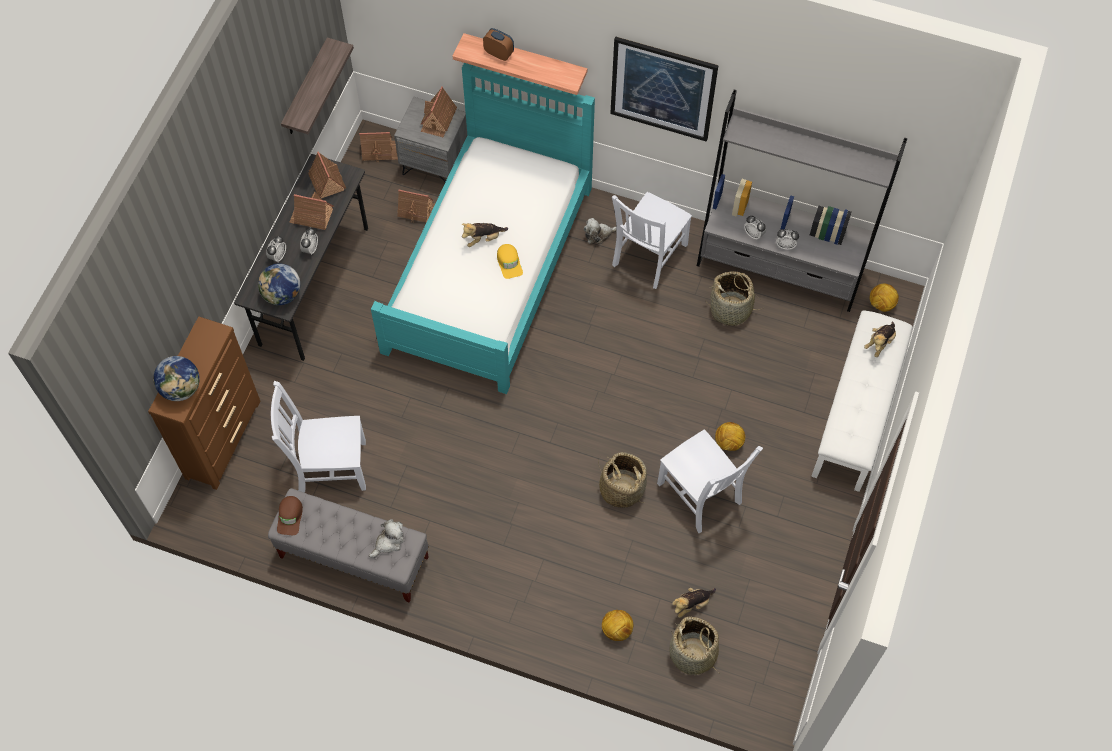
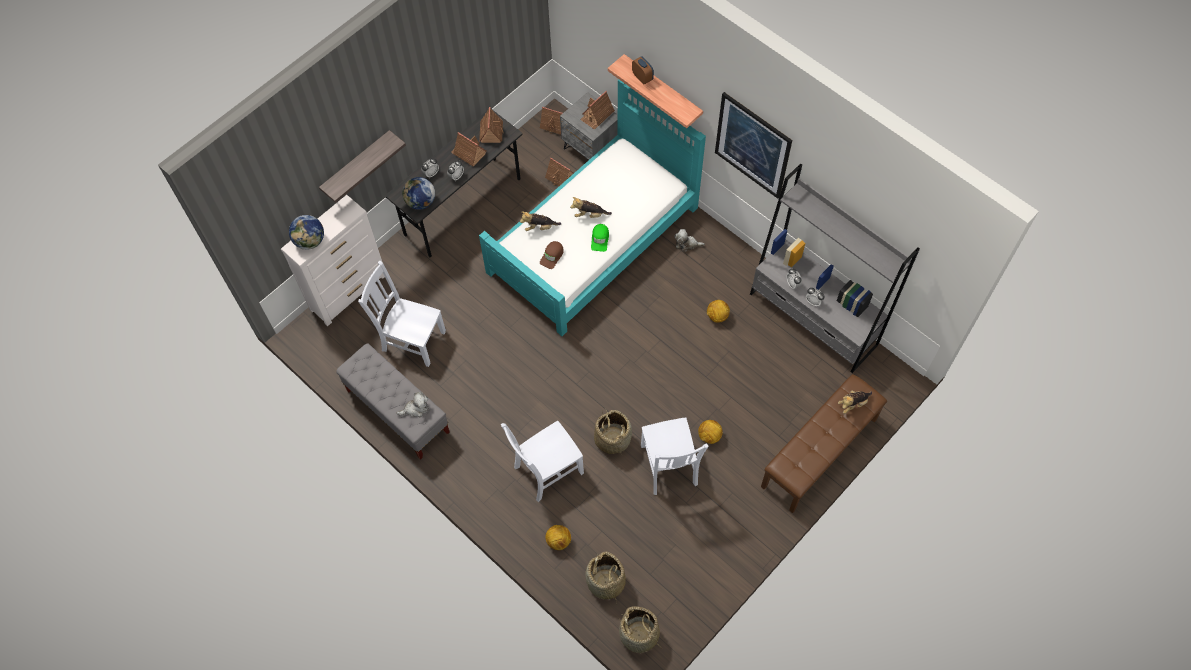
camera: 25 degrees right, 0 degrees up
(223, 438) = (349, 292): brown dresser -> white dresser
(290, 517) = (357, 363): brown cap -> brown cap (552, 256)
(306, 89) = (496, 58): shelf -> shelf (357, 165)
(509, 263) = (600, 239): yellow cap -> green cap
(648, 256) = (716, 274): white chair -> white chair (546, 471)
(691, 604) = (623, 545): plush toy -> plush toy (539, 227)
(731, 310) = (760, 337): basket -> basket (639, 635)
(857, 414) = (819, 453): white bench -> brown bench
(881, 304) = (880, 377): football -> football (717, 316)

